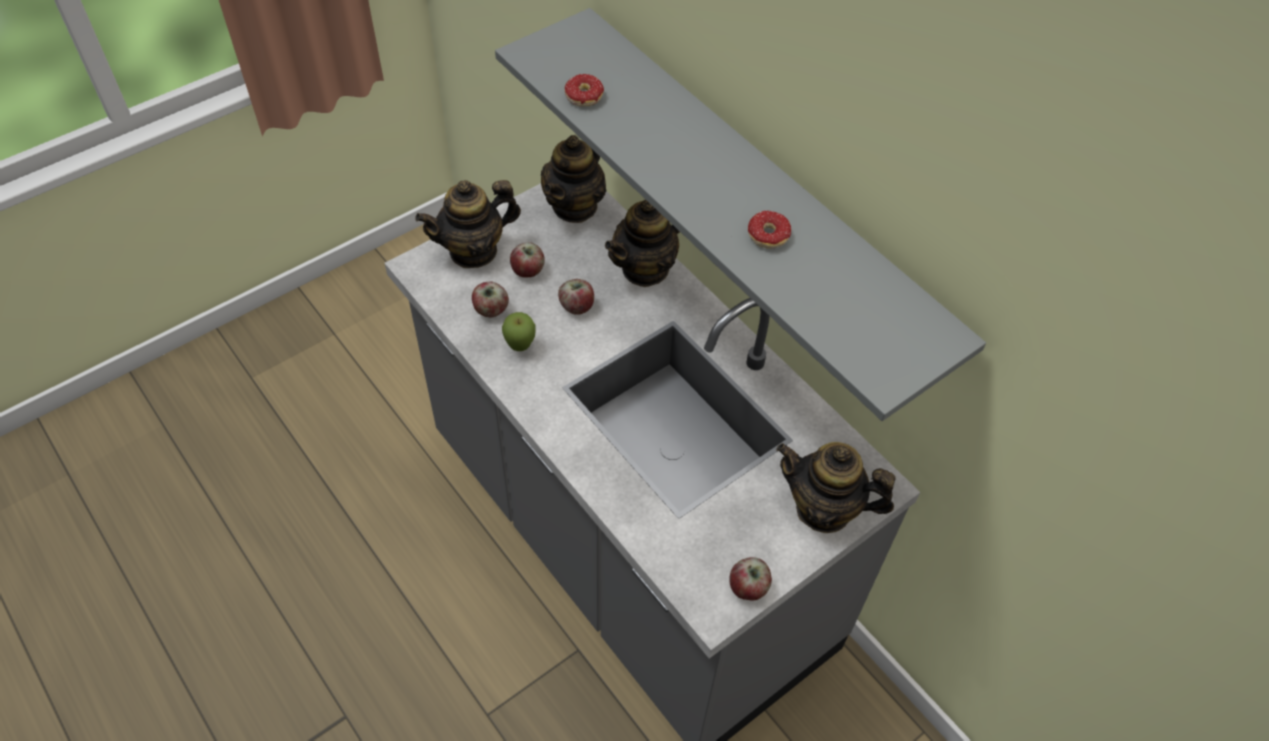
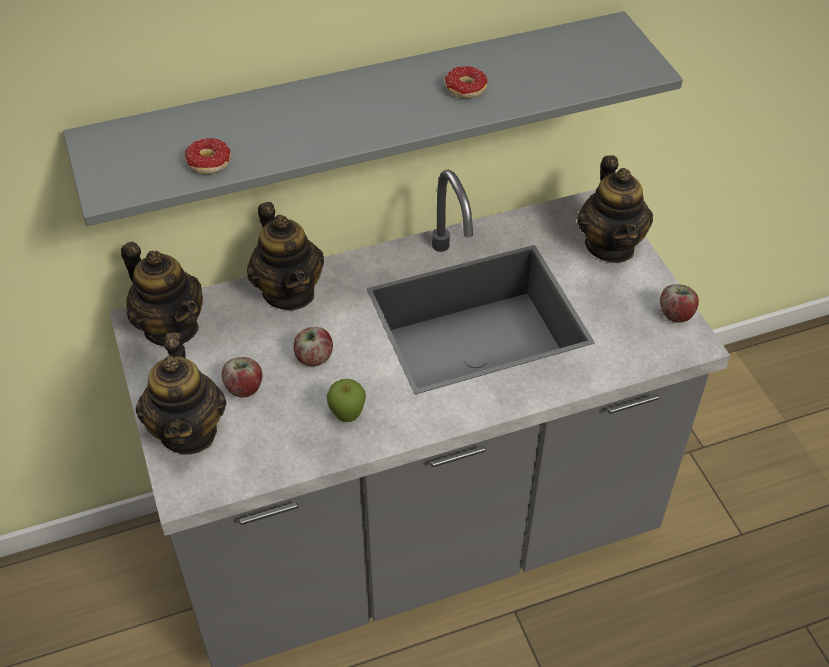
camera: 70 degrees left, 5 degrees down
(490, 310) = (285, 433): apple -> none
(824, 509) = (610, 245): teapot -> teapot turned 45 degrees counterclockwise

